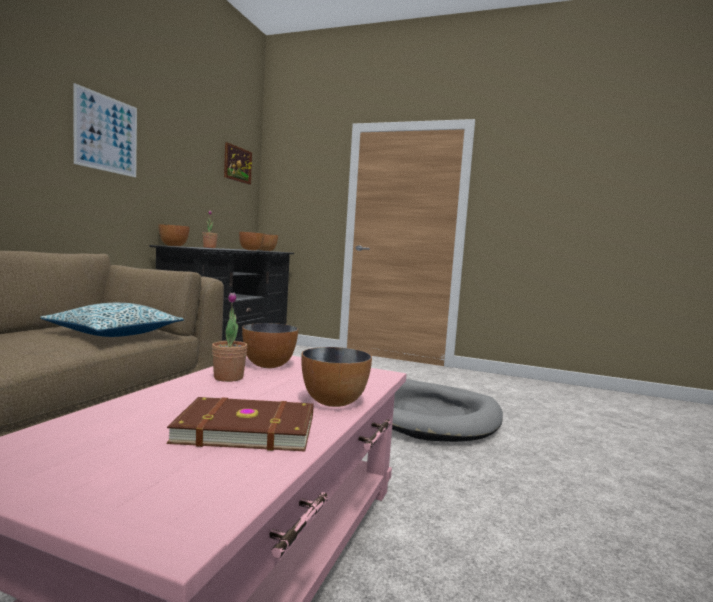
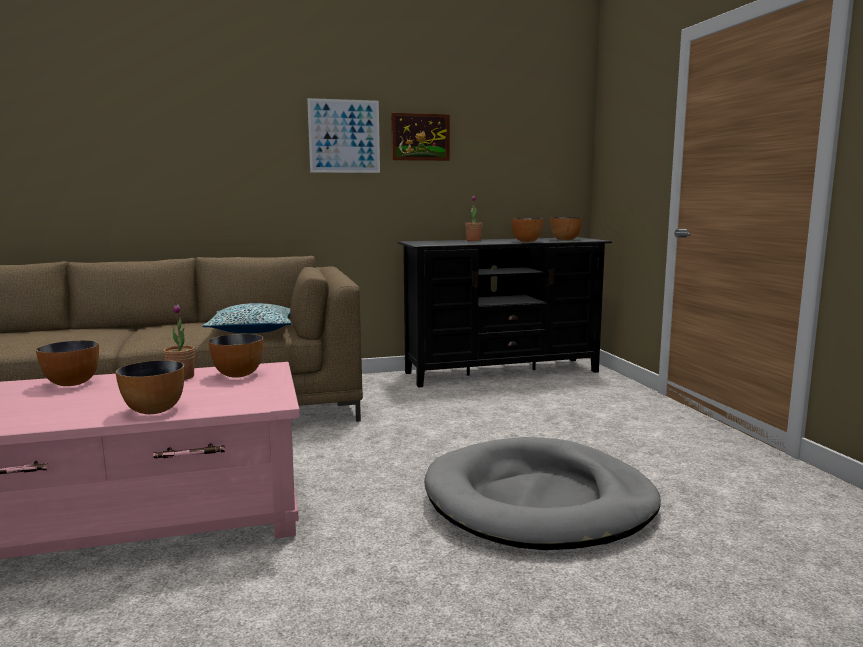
camera: 55 degrees right, 5 degrees up
(174, 246) = (423, 241): bowl -> bowl (72, 383)
(237, 164) = (543, 126): picture -> picture (420, 137)
(246, 428) = (66, 408): brown book -> none

